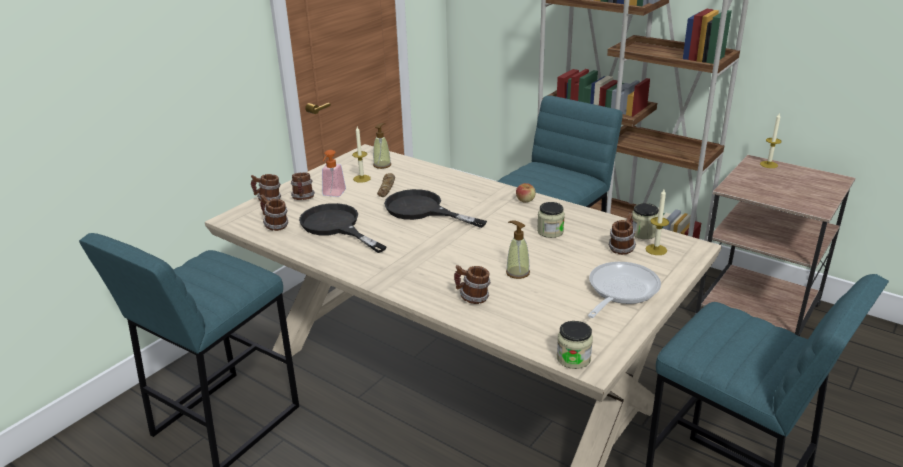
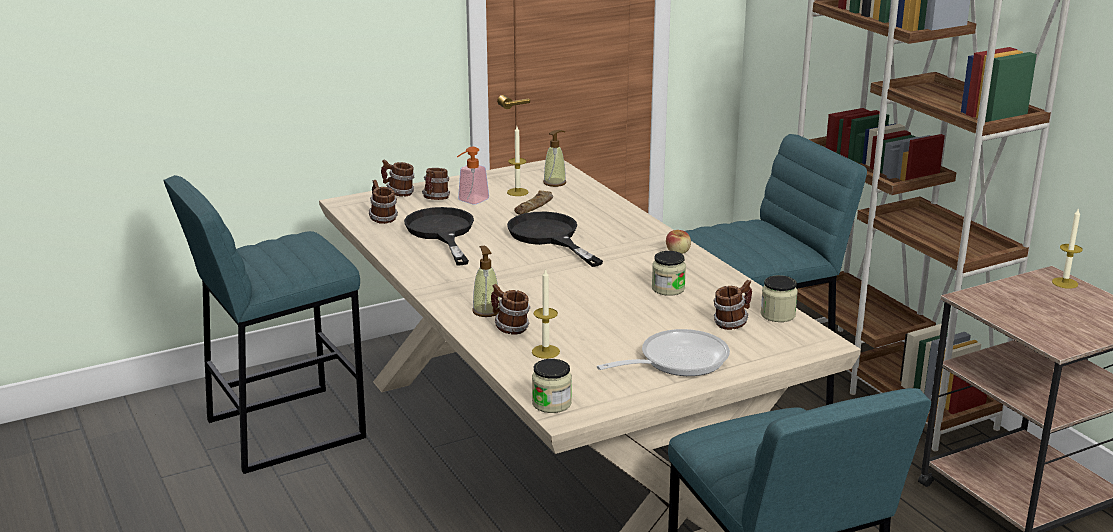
camera: 25 degrees right, 5 degrees down
(517, 272) = (584, 317): soap dispenser -> soap dispenser (486, 311)
(656, 249) = (771, 334): candle -> candle (545, 351)

